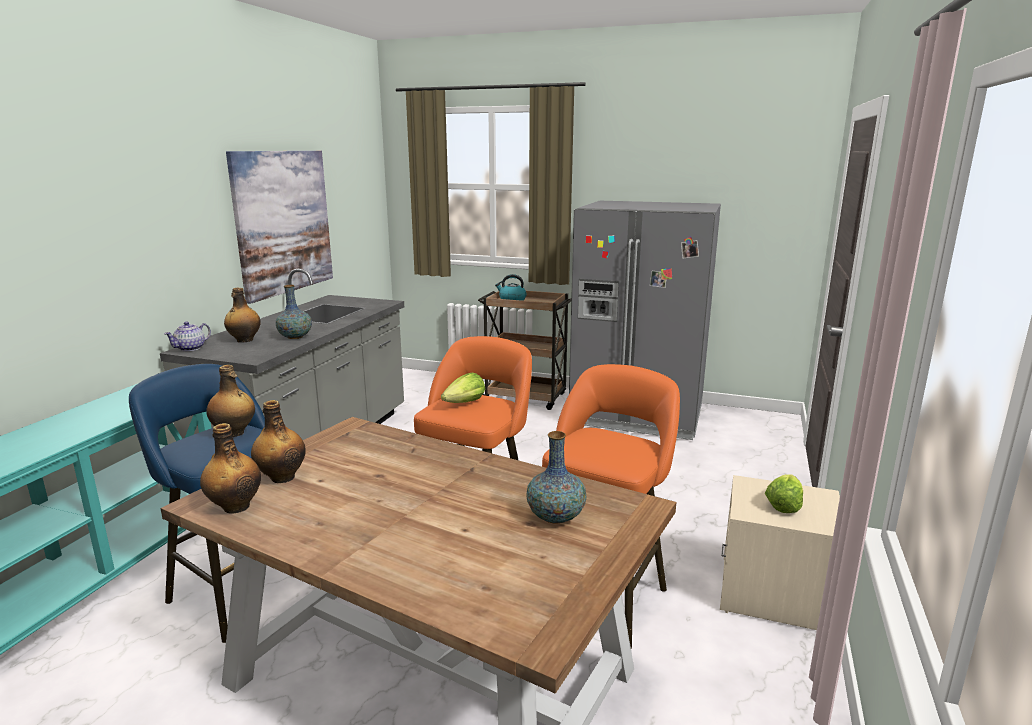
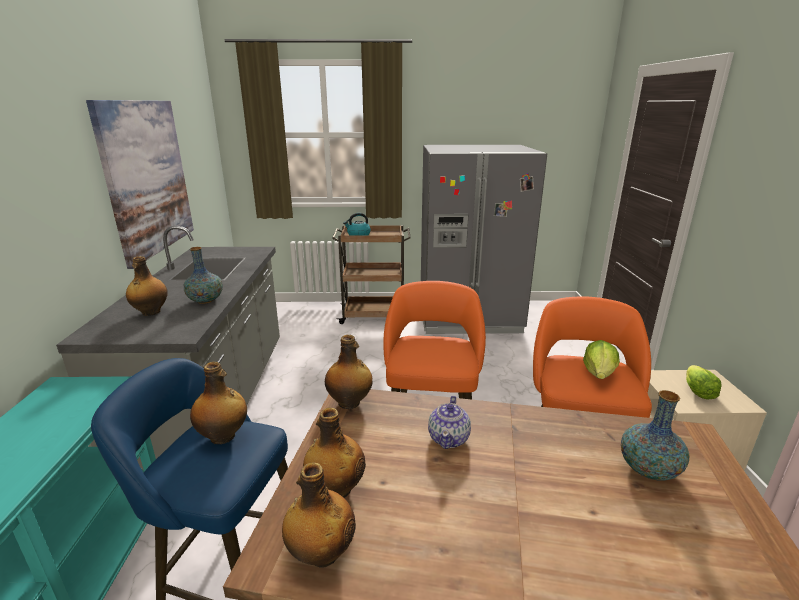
camera: 20 degrees left, 5 degrees up
(191, 348) = (93, 332): teapot -> teapot (449, 438)
(351, 430) = (350, 403): none -> bottle
(465, 403) = (427, 349): lettuce -> lettuce (599, 373)

